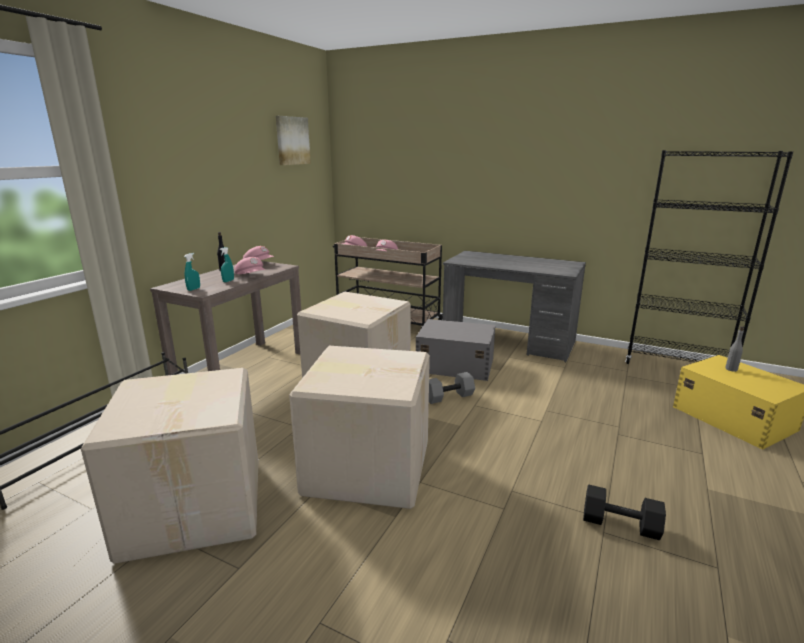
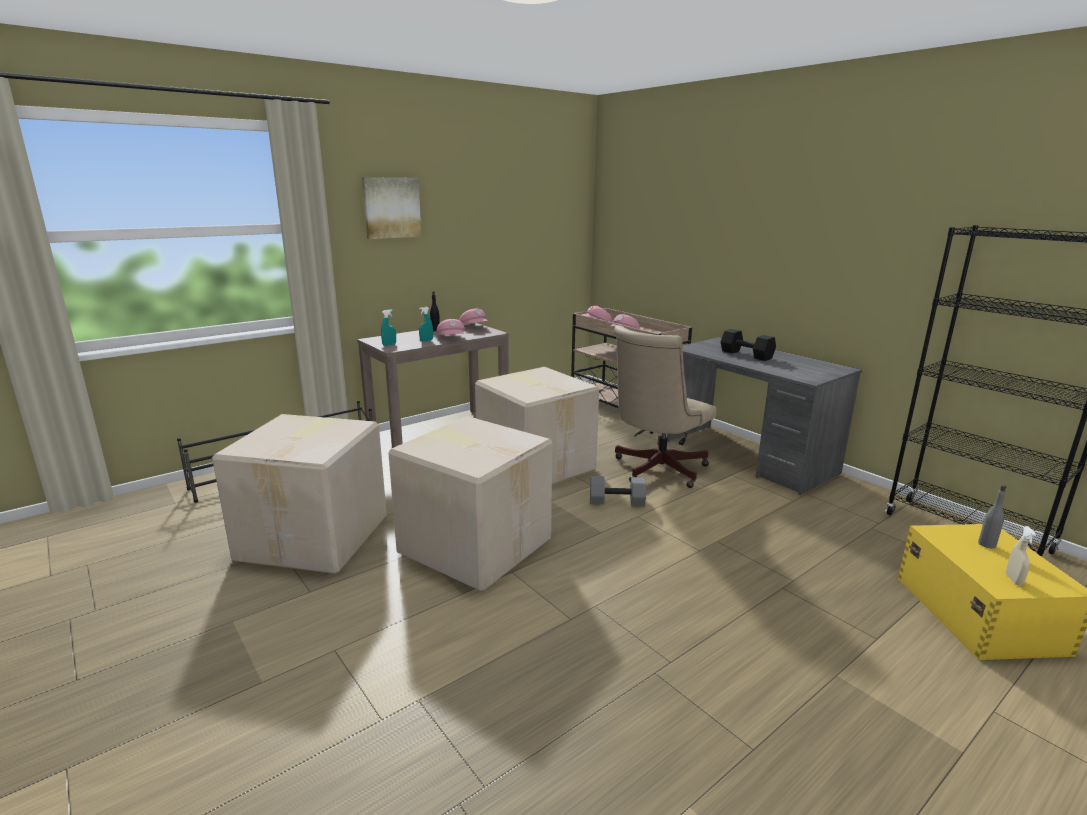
camera: 25 degrees right, 0 degrees up
(292, 141) = (539, 197): picture -> picture (391, 207)
(454, 364) = (655, 470): grey storage box -> beige office chair
(619, 524) = (680, 672): black dumbbell -> black dumbbell (745, 355)
(768, 389) = (1013, 579): none -> beige spray bottle

